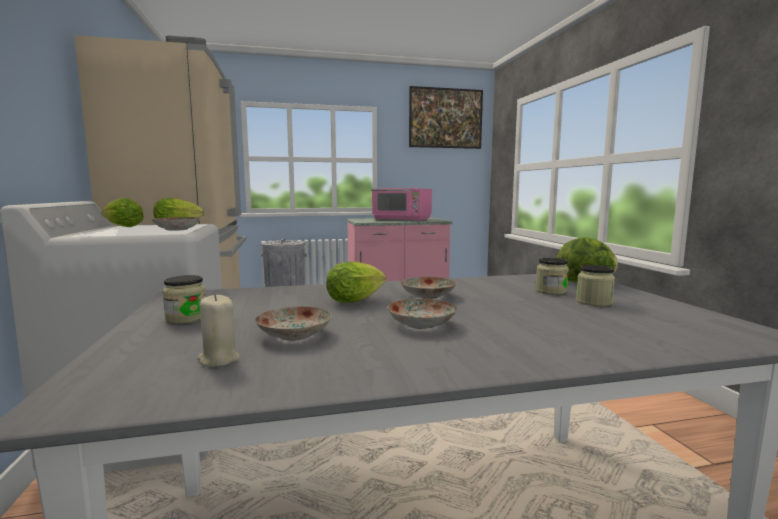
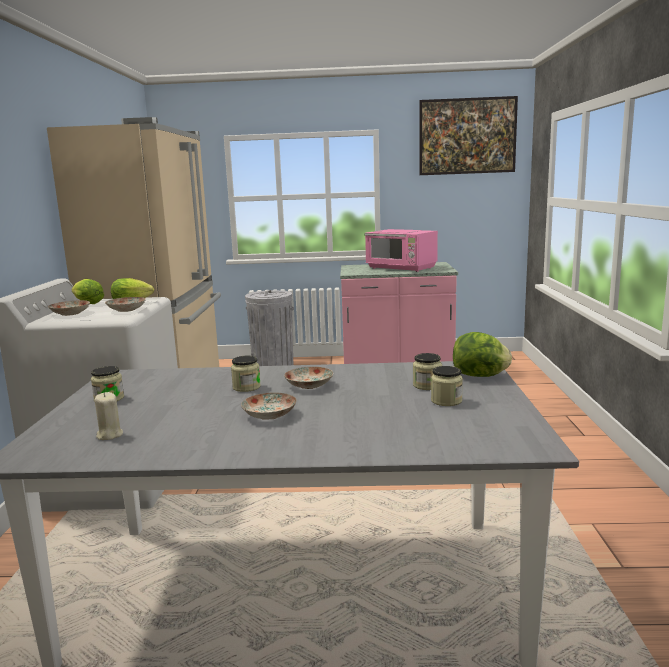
camera: 15 degrees right, 5 degrees up
(294, 335) = (170, 418): plate -> plate (70, 313)
(358, 300) = (246, 387): lettuce -> jar

